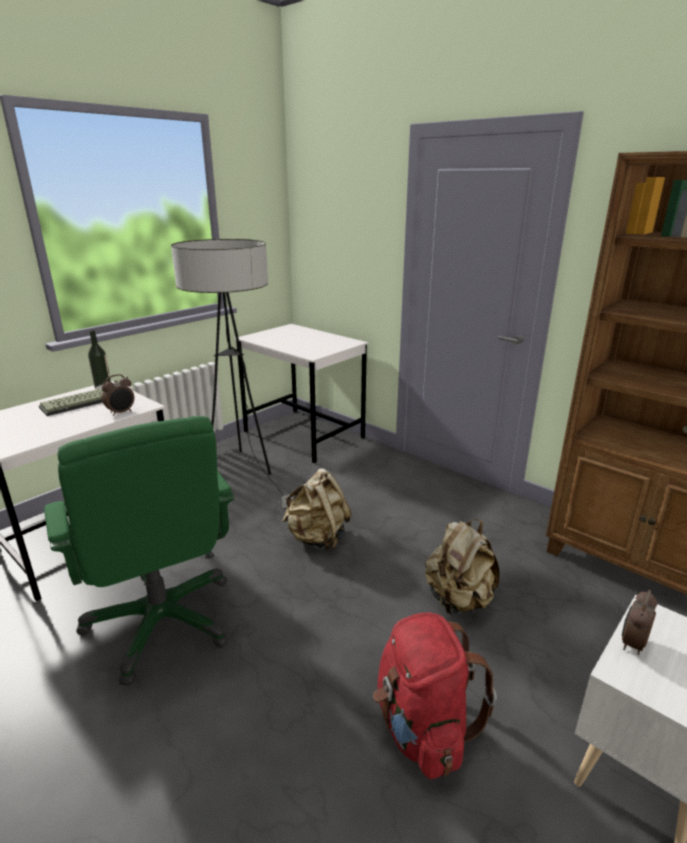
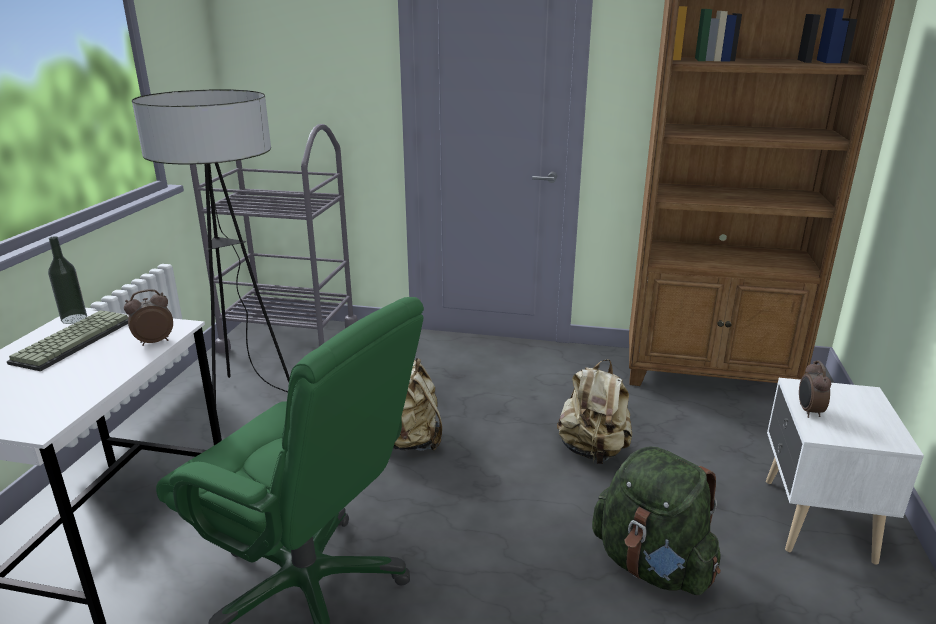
camera: 30 degrees left, 0 degrees up
(121, 412) = (154, 341): alarm clock -> alarm clock turned 135 degrees counterclockwise
(304, 434) = (290, 338): white desk -> grey cart
(422, 727) = (652, 565): red backpack -> green backpack

